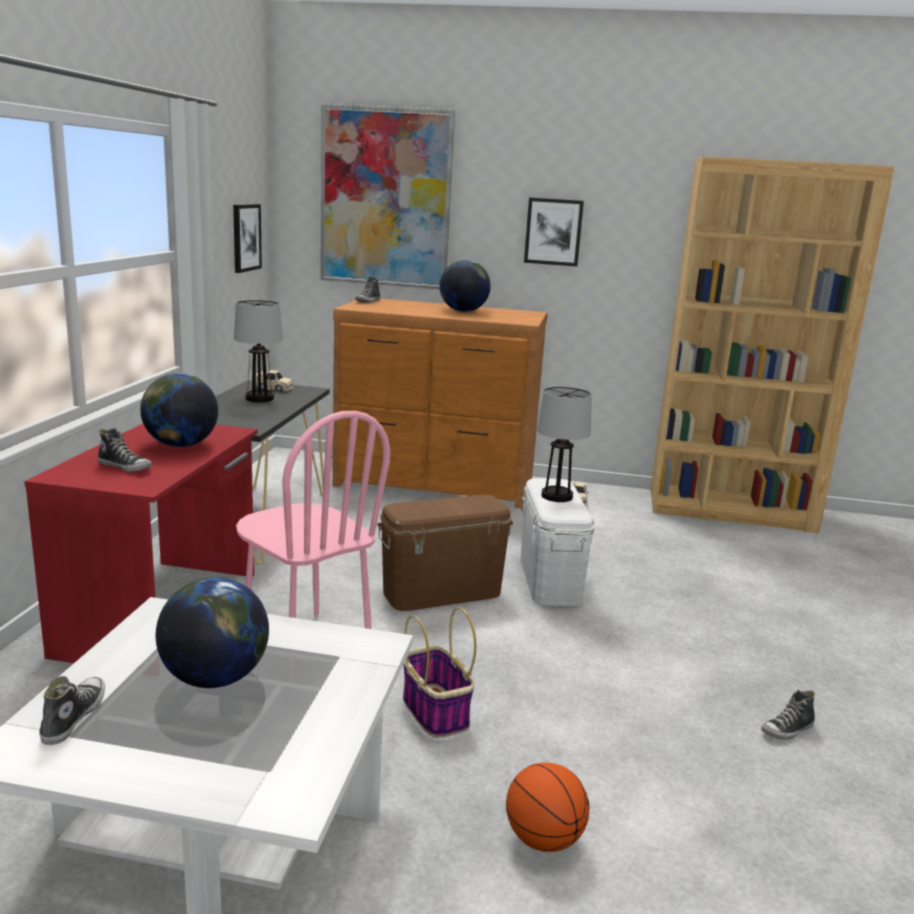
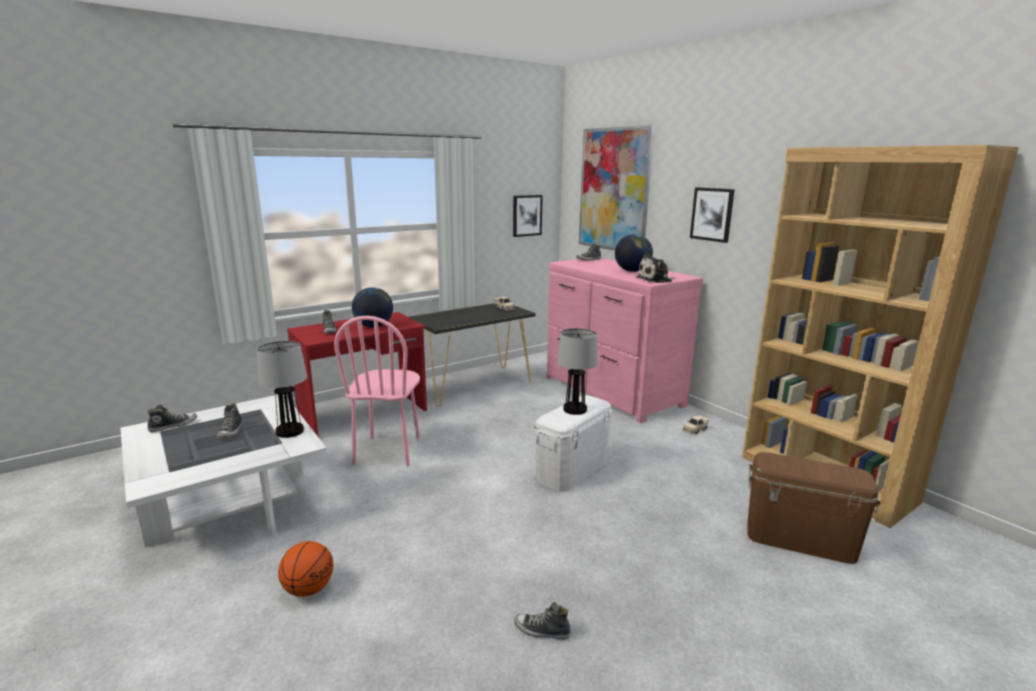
camera: 45 degrees right, 0 degrees up
(215, 678) = (231, 431): globe -> shoe
(259, 398) = (483, 312): table lamp -> table lamp (290, 431)
(434, 711) = (379, 507): basket -> none
(435, 483) = (611, 391): brown dresser -> pink dresser
(442, 592) = (495, 452): brown storage box -> brown storage box (800, 539)
(519, 319) = (656, 280): none -> plush toy

